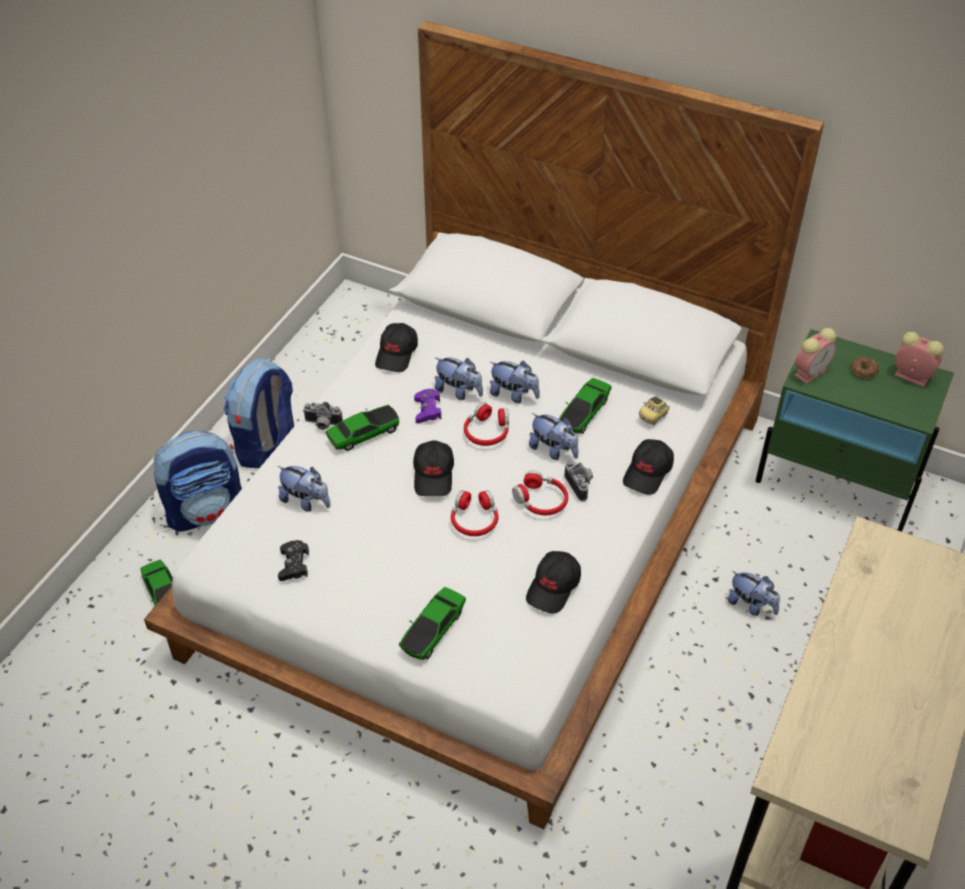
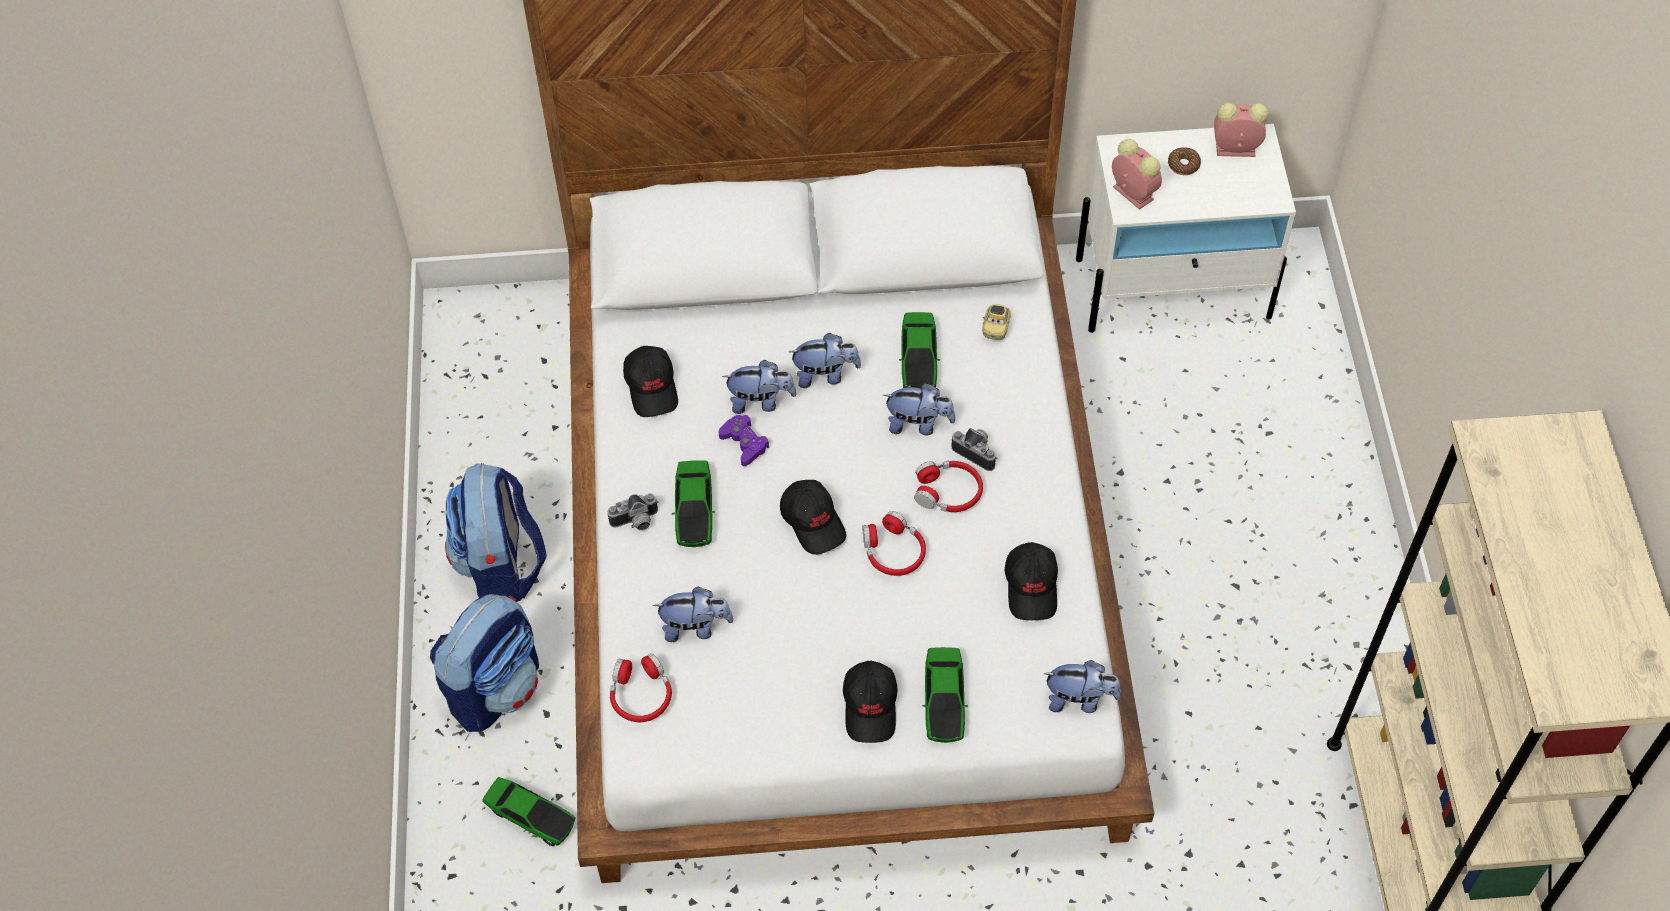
camera: 30 degrees left, 10 degrees up
(294, 564) = (741, 708): black game controller -> none
(363, 434) = (694, 510): toy car -> toy car turned 150 degrees clockwise
(487, 431) = (831, 437): red headphones -> red headphones (641, 694)
(648, 473) = (1035, 400): black cap -> black cap (871, 707)
(751, 605) = (1175, 484): plush toy -> plush toy (1079, 699)
(811, 371) = (1131, 192): alarm clock -> alarm clock turned 60 degrees counterclockwise
(838, 481) = (1174, 288): green nightstand -> white nightstand

